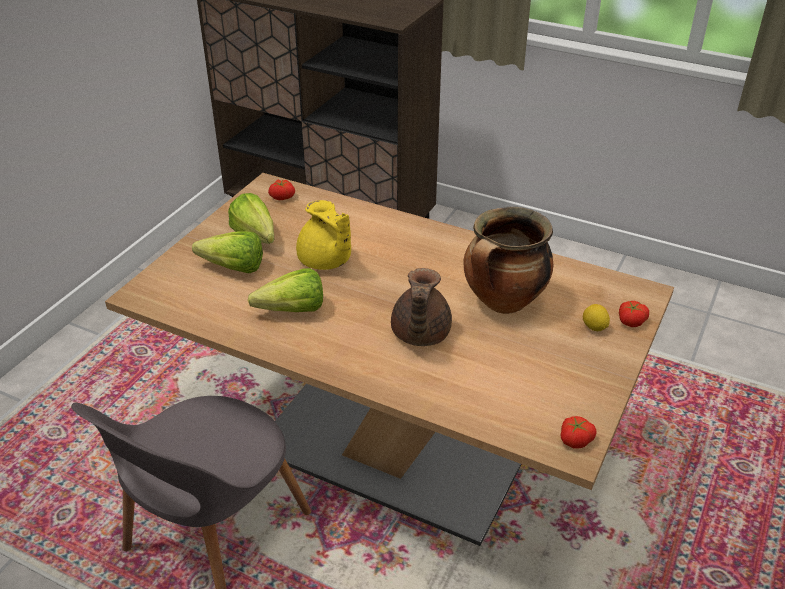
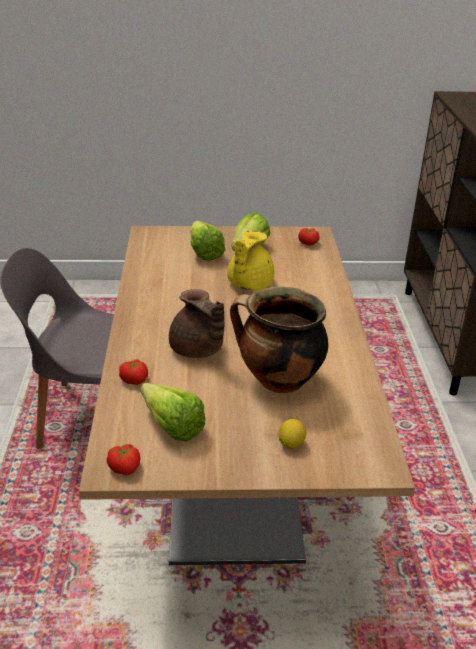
camera: 60 degrees right, 5 degrees down
(286, 310) = (176, 287): lettuce -> lettuce (169, 423)
(419, 335) = (197, 350): brown teapot -> brown teapot turned 105 degrees counterclockwise
(630, 321) = (323, 466): tomato -> tomato (135, 379)

